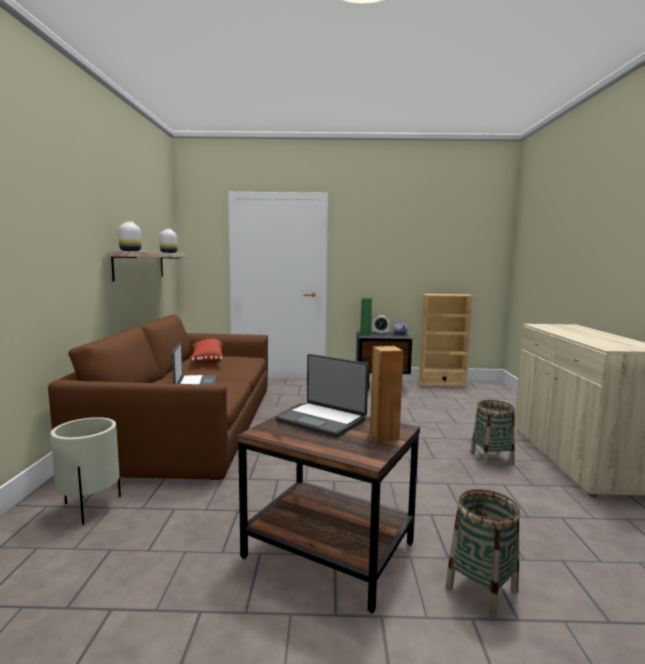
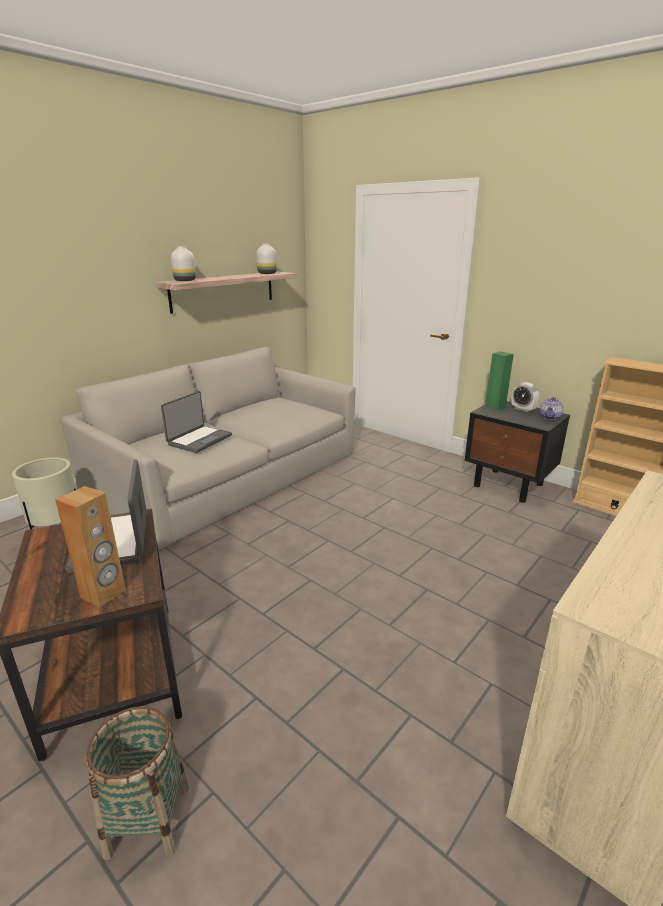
camera: 40 degrees right, 15 degrees up
(188, 425) = (228, 474): brown sofa -> grey sofa
(207, 359) = (272, 406): red pillow -> none
(491, 458) = (467, 666): basket -> none

